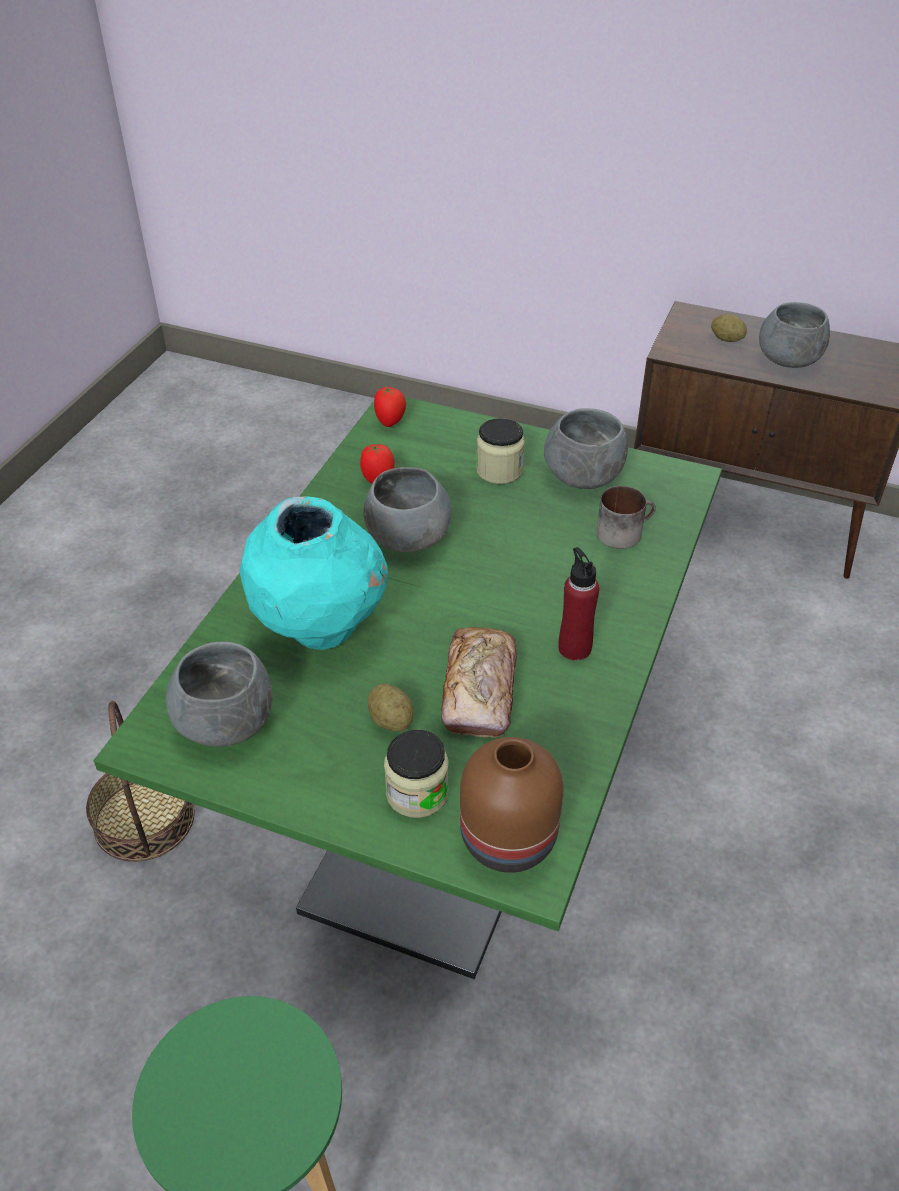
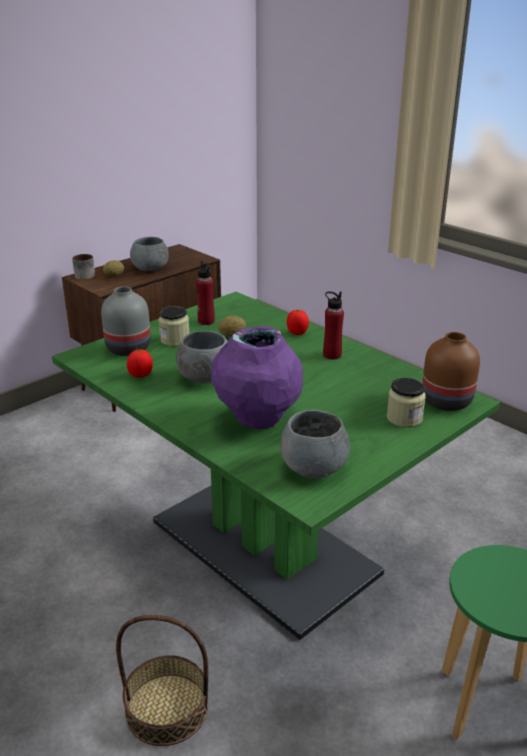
camera: 65 degrees left, 15 degrees down
(321, 629) = (258, 420): turquoise vase -> purple vase
(390, 422) = (88, 359): tomato -> tomato (297, 333)
(391, 721) = (348, 414): potato -> potato (232, 335)
(440, 441) = (128, 349): none -> grey vase
(479, 690) = (343, 385): bread -> none
(583, 477) = (206, 321): grey bowl -> red bottle
(623, 531) = (259, 323): mug -> mug (85, 275)

